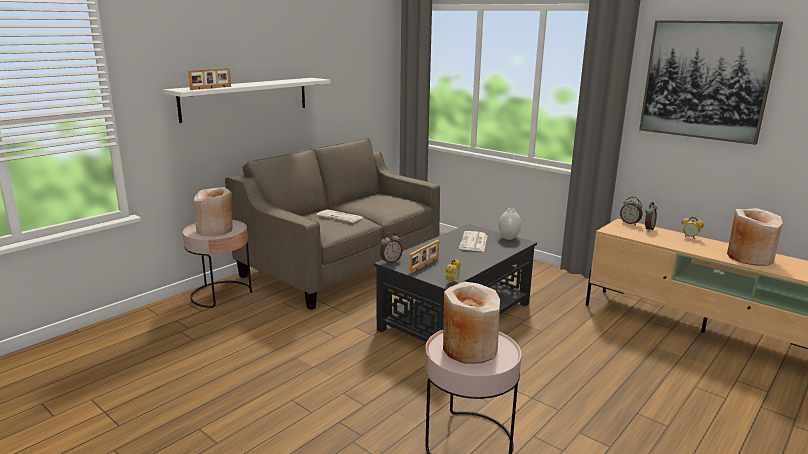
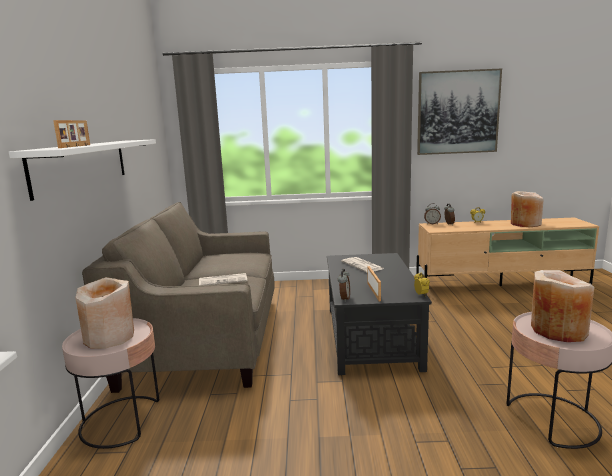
camera: 40 degrees left, 5 degrees down
(509, 238) = (375, 255): white vase -> none

